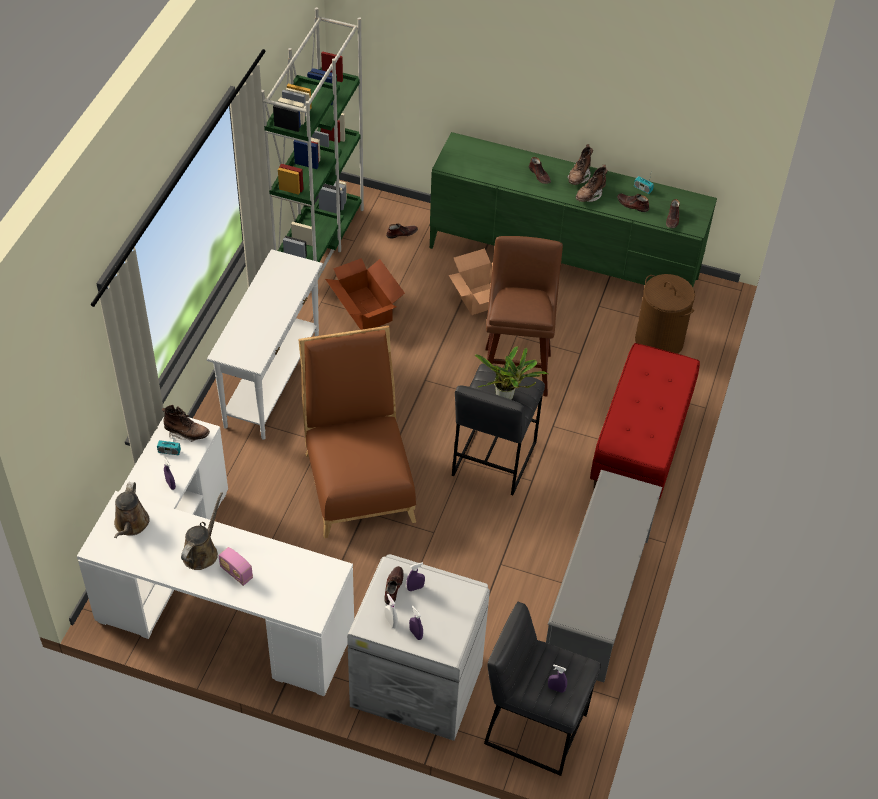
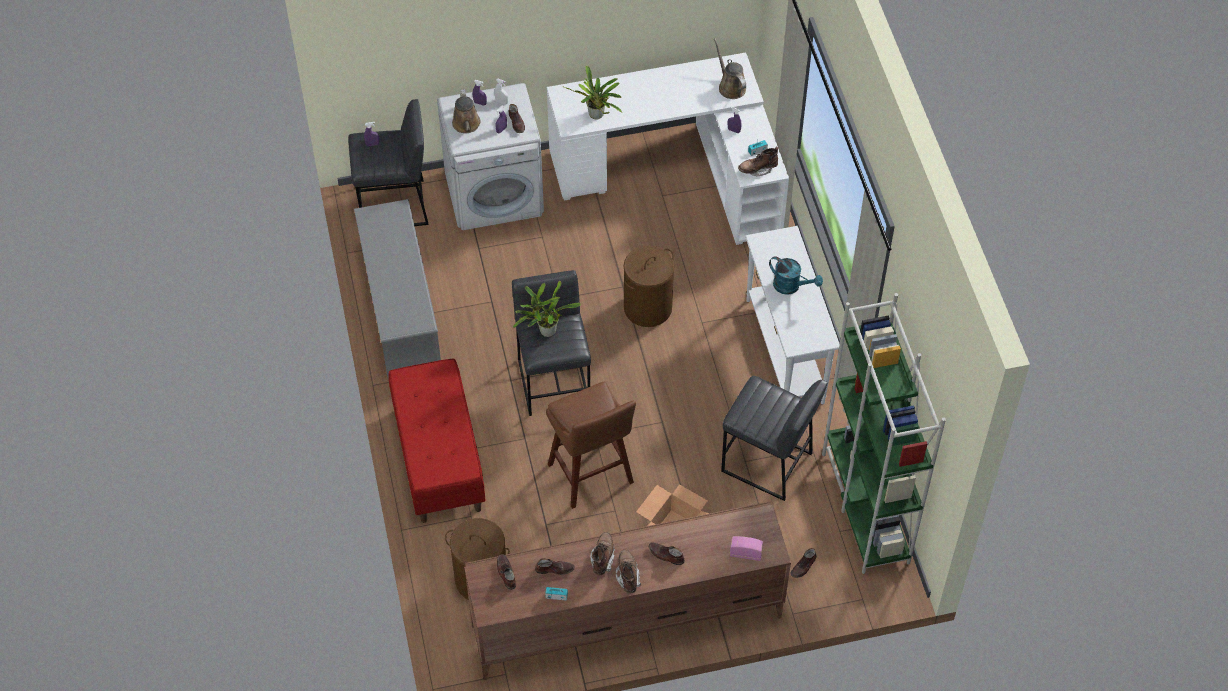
camera: 150 degrees right, 5 degrees up
(202, 552) = (667, 94): brown watering can -> brown watering can (466, 125)
(236, 573) = (633, 93): radio -> radio (745, 553)
(264, 311) = (791, 286): none -> turquoise watering can
(296, 566) = (597, 116): none -> potted plant
(358, 479) = (647, 308): brown chair -> brown laundry basket
(365, 309) = (768, 463): cardboard box -> grey stool
(564, 262) = (625, 622): green cabinet -> brown cabinet

